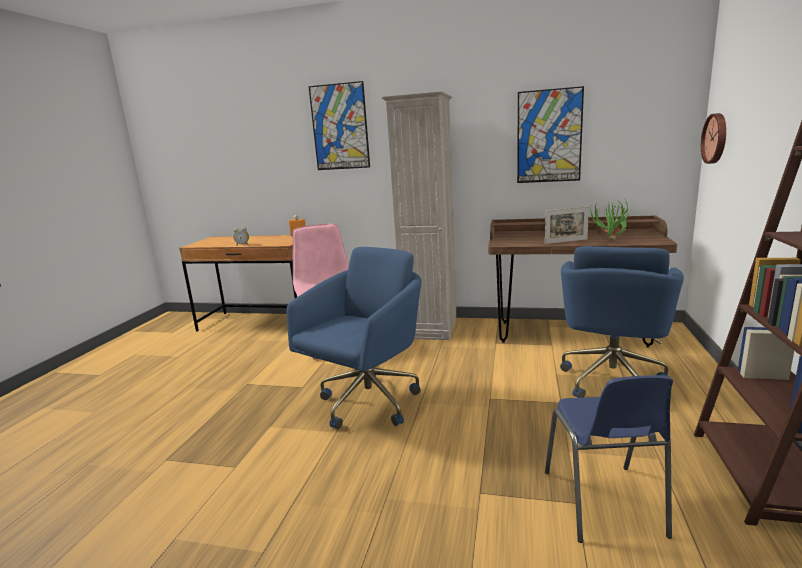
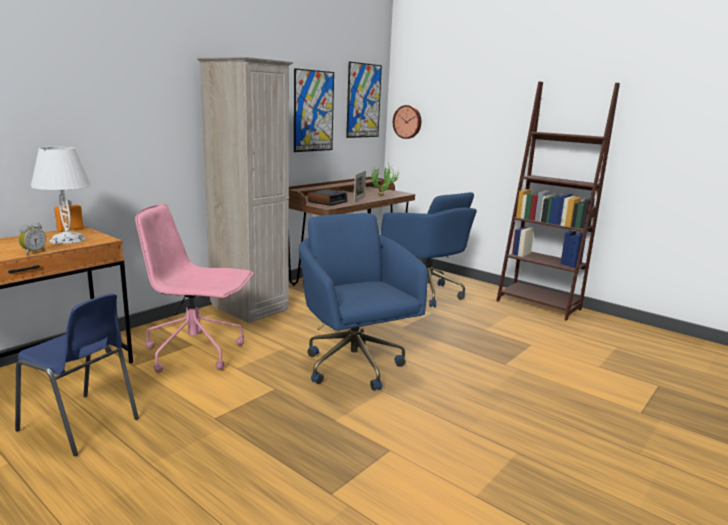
camera: 65 degrees left, 0 degrees up
(276, 241) = (68, 239): none -> white table lamp
(340, 127) = (125, 78): picture -> picture (363, 101)
(522, 239) = (327, 202): none -> alarm clock
(604, 504) = (536, 339): blue chair -> blue chair (81, 425)

